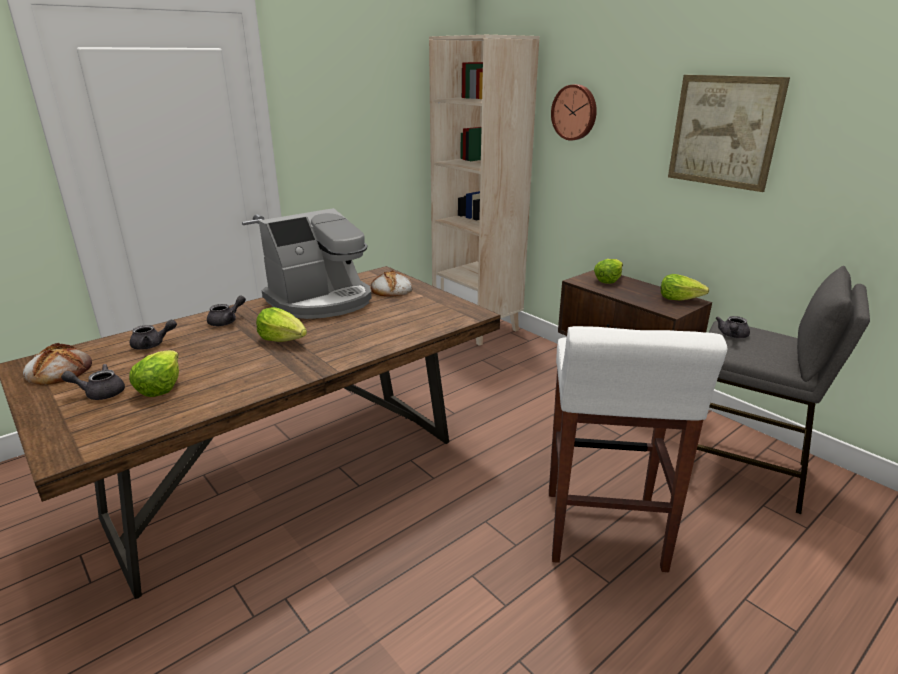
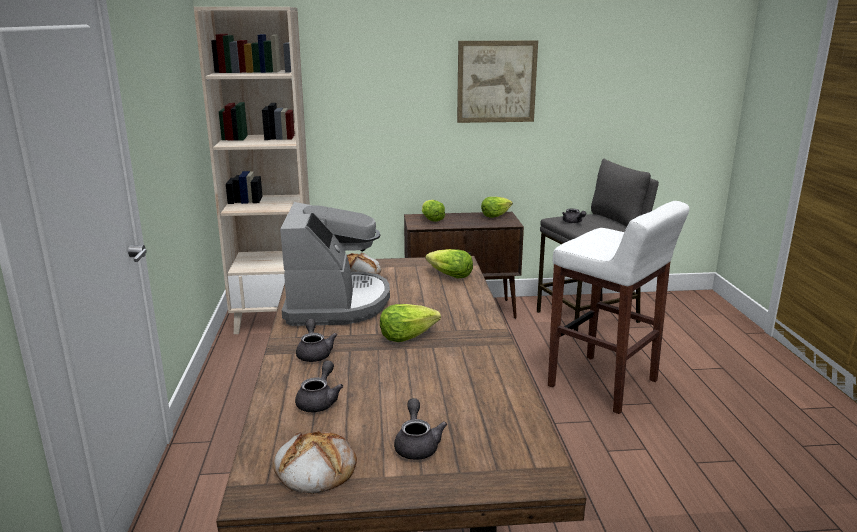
camera: 55 degrees left, 5 degrees down
(100, 393) = (417, 445): grey teapot -> grey teapot turned 150 degrees clockwise
(160, 387) = (442, 409): lettuce -> lettuce (449, 275)
(575, 112) = (351, 78): wall clock -> none

